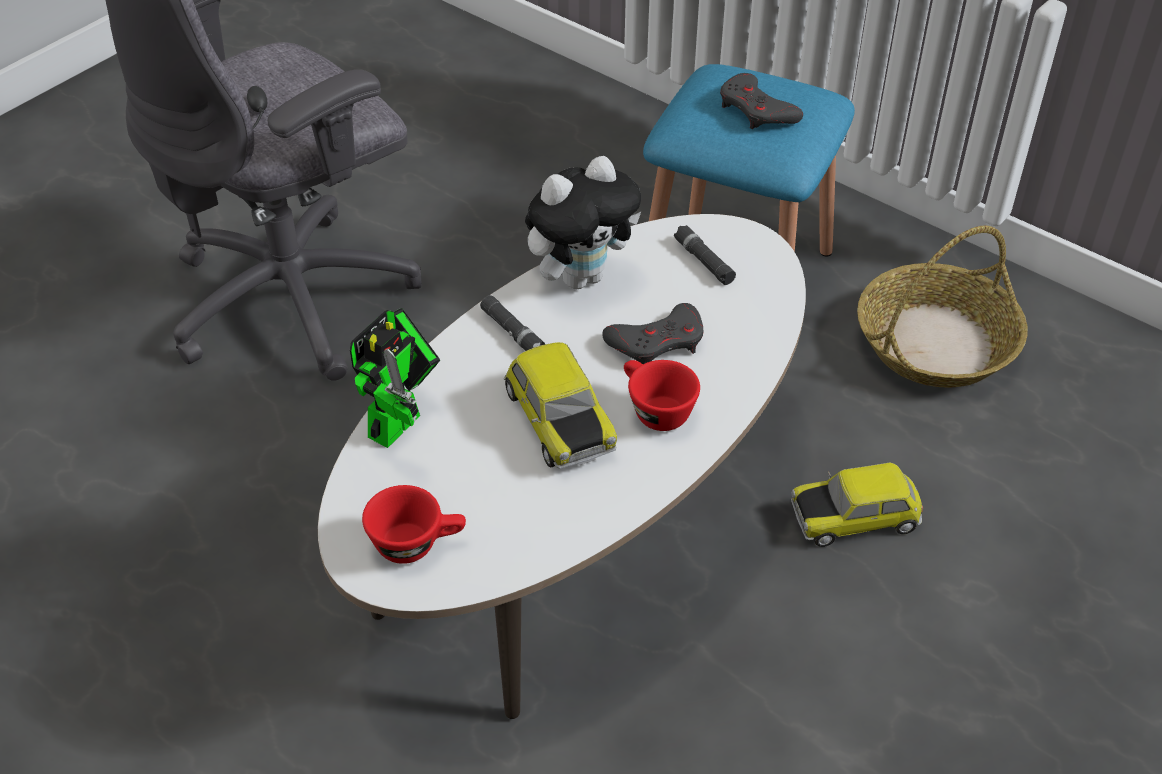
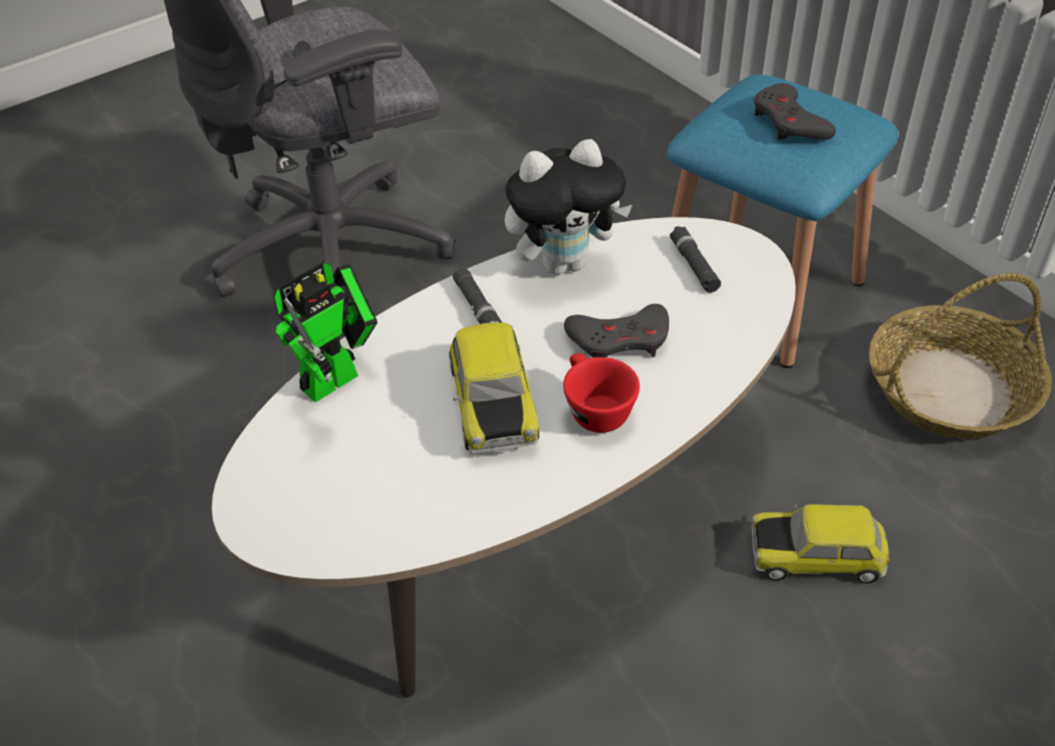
camera: 15 degrees right, 0 degrees up
(417, 543) = (308, 504): red cup -> none

